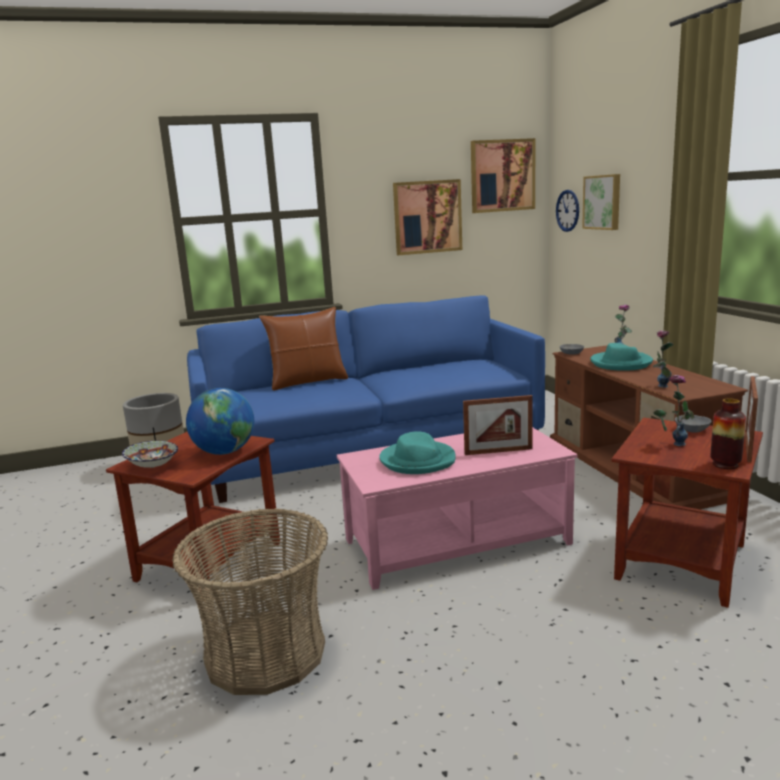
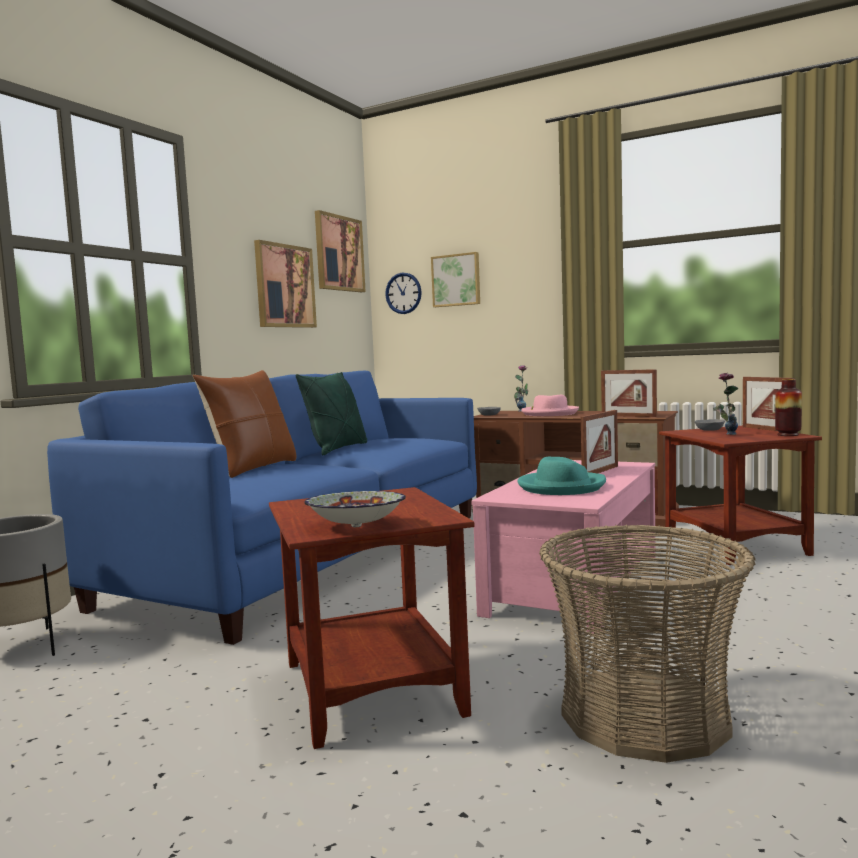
camera: 45 degrees left, 10 degrees down
(224, 452) = (402, 502): globe -> none
(403, 370) = (337, 449): none -> green pillow
(620, 363) = (549, 413): turquoise hat -> pink hat
(660, 388) = (628, 416): vase -> picture frame

